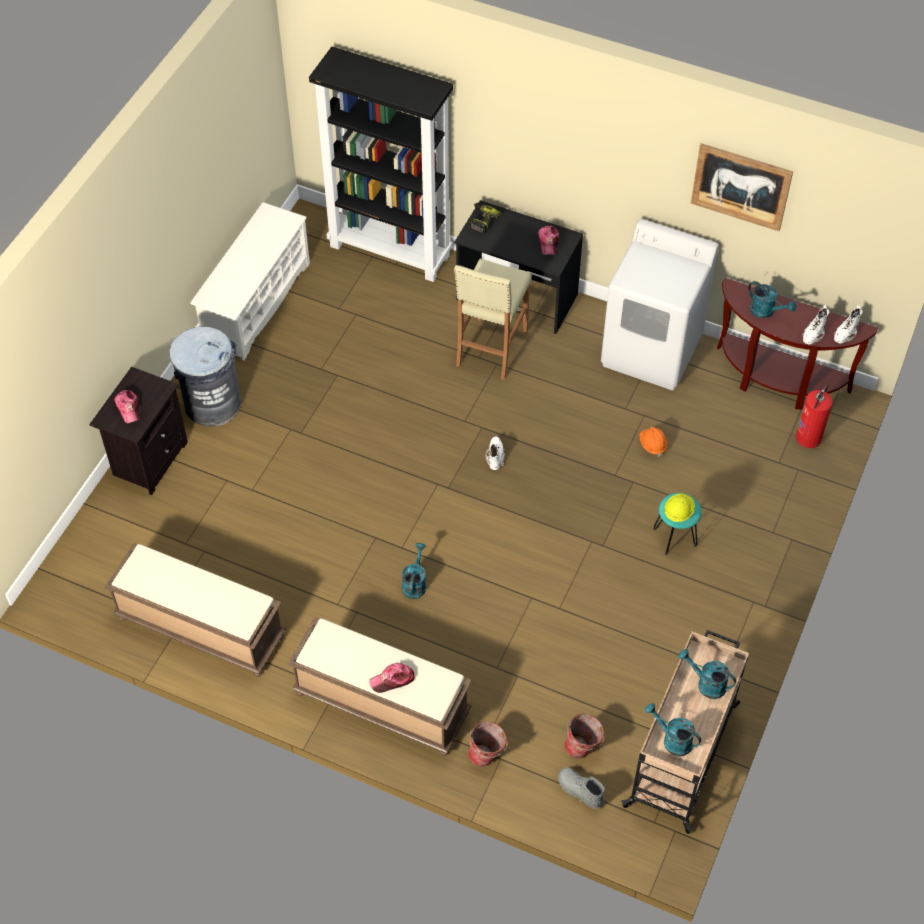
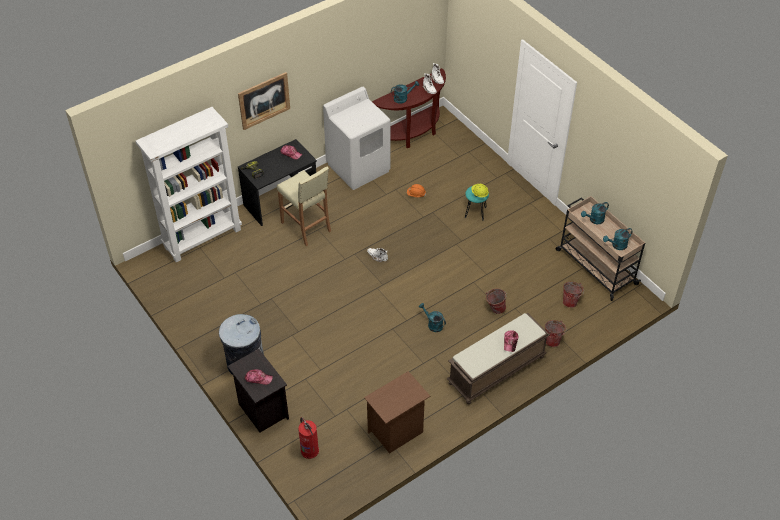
camera: 60 degrees left, 5 degrees down
(199, 628) = (396, 432): brown bench -> brown nightstand
(256, 303) = (188, 313): white shoe rack -> none
(391, 251) = (203, 238): black bookcase -> white bookcase
(497, 649) = (494, 308): none -> bucket
(579, 791) = (593, 313): grey boot -> none
(741, 186) = (366, 46): picture -> picture (264, 100)
(809, 437) = (453, 139): fire extinguisher -> fire extinguisher (309, 450)

